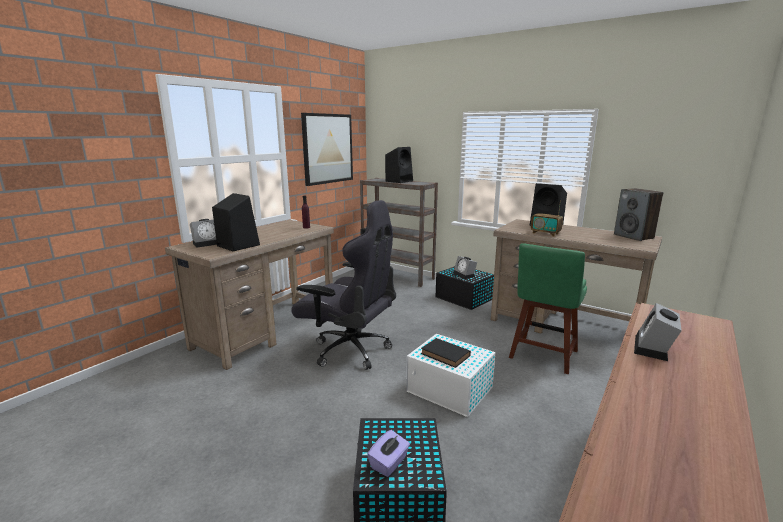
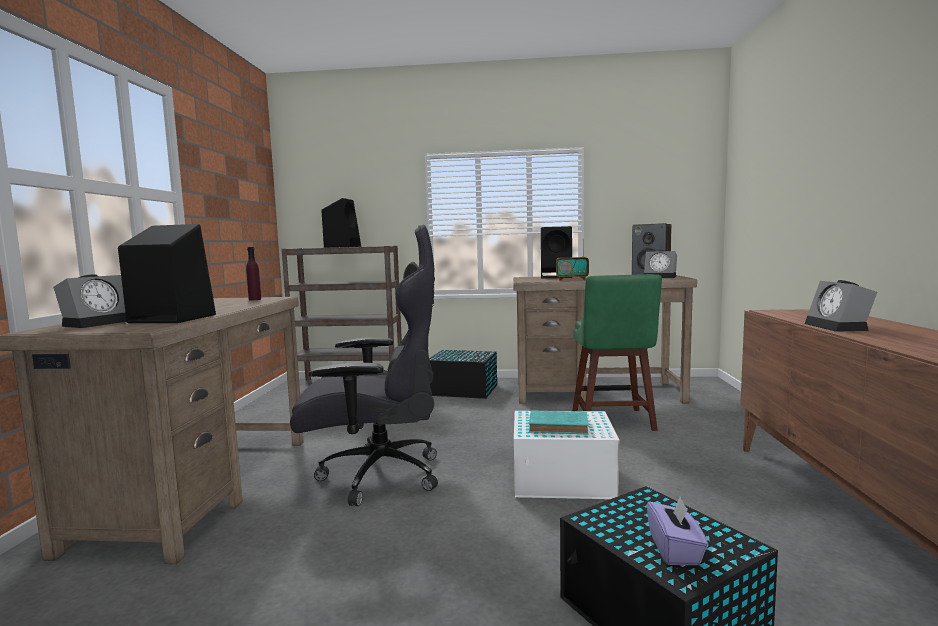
camera: 30 degrees left, 10 degrees down
(327, 148) = (234, 199): picture -> none
(446, 355) = (560, 426): black book -> turquoise book
(465, 275) = (464, 356): alarm clock -> alarm clock (661, 277)

